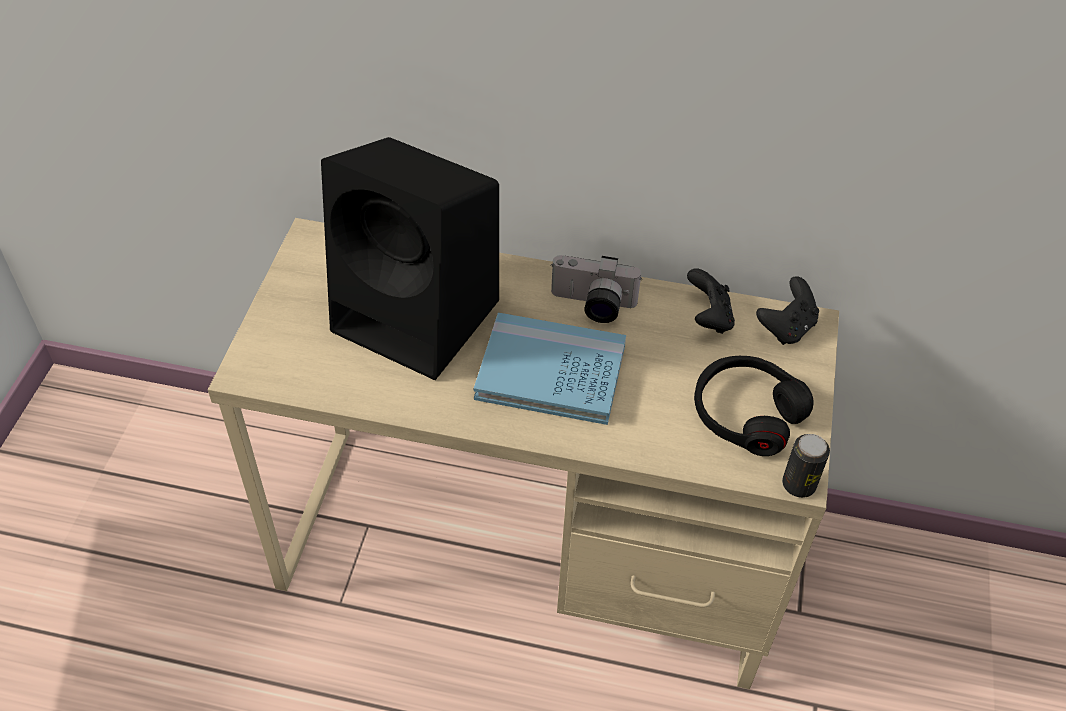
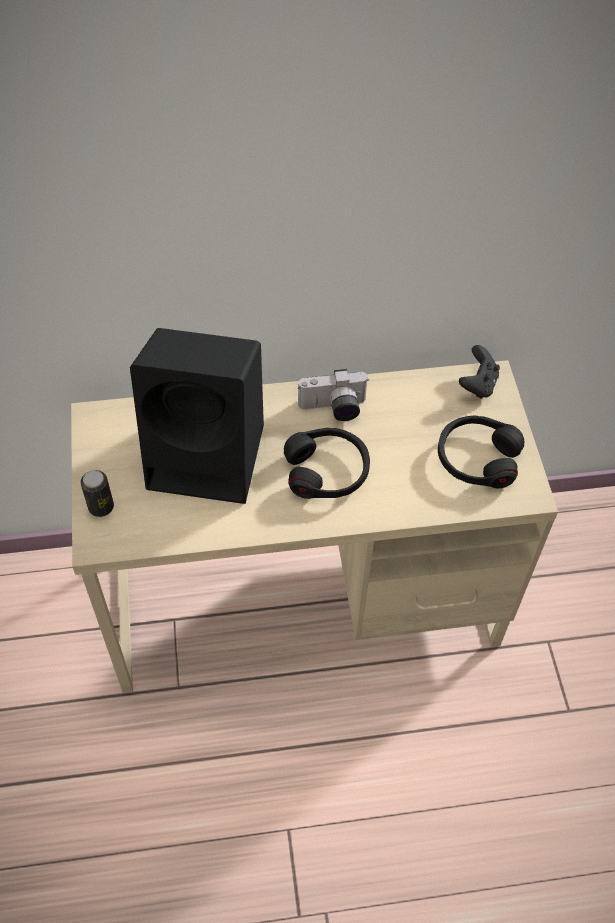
camera: 20 degrees left, 5 degrees up
(550, 372) = (327, 471): blue book -> black headphones
(708, 318) = (421, 393): black game controller -> none
(798, 484) = (533, 500): can -> can (101, 507)

